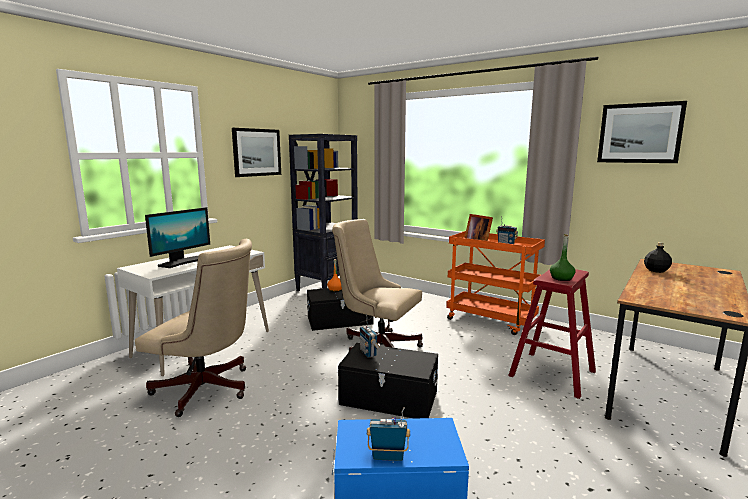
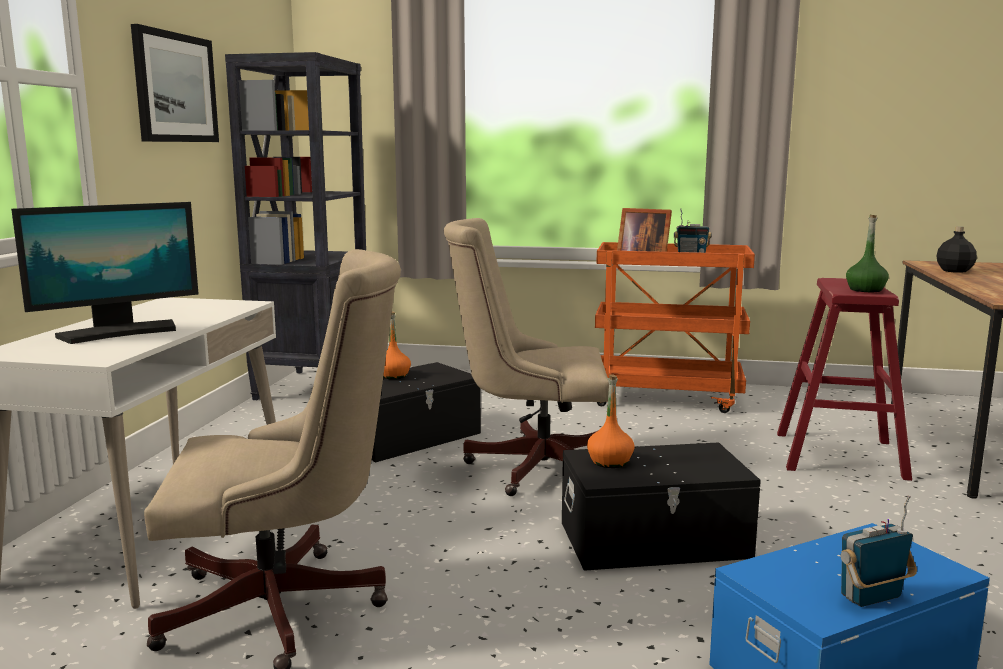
camera: 25 degrees left, 0 degrees up
(182, 262) = (119, 332): monitor -> monitor turned 45 degrees clockwise
(368, 353) = (610, 462): radio -> orange bottle
(639, 133) = (880, 65): picture -> none

